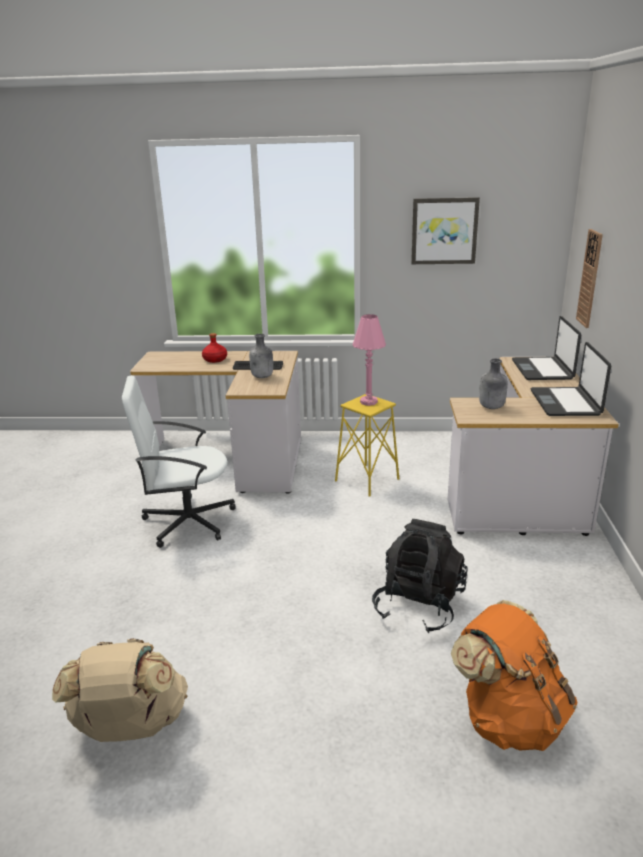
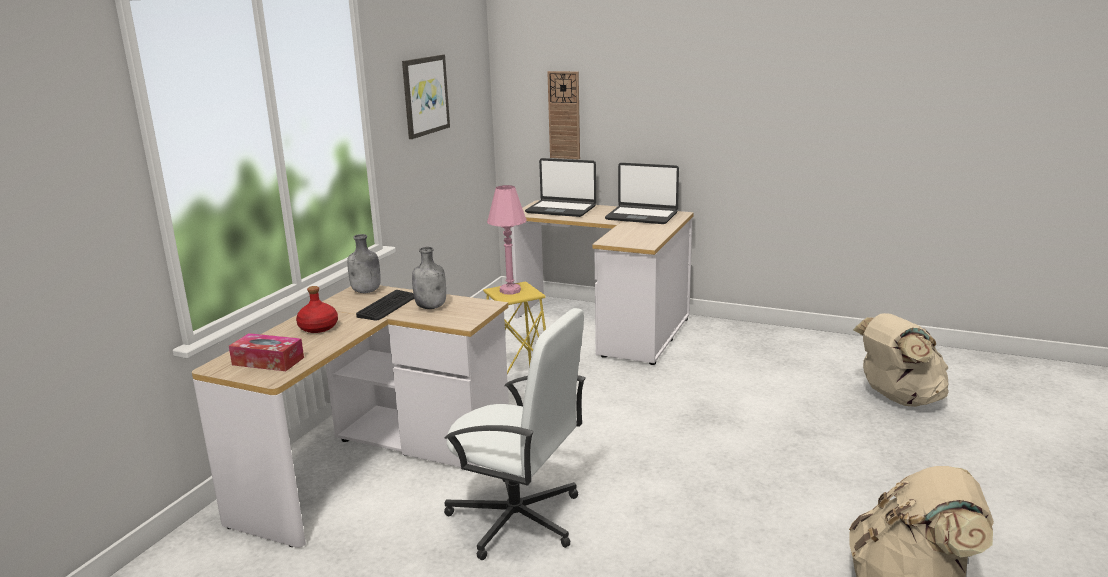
camera: 70 degrees left, 5 degrees down
(164, 361) = (268, 361): none -> tissue box
(187, 521) = (517, 519): white office chair -> white office chair turned 75 degrees counterclockwise
(419, 605) = (756, 404): black backpack -> none
(491, 407) = (630, 235): grey bottle -> grey bottle (366, 291)
(509, 718) = (898, 398): orange backpack -> beige backpack

